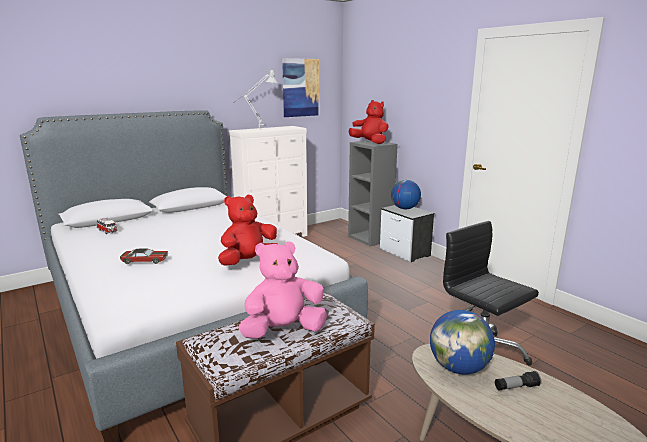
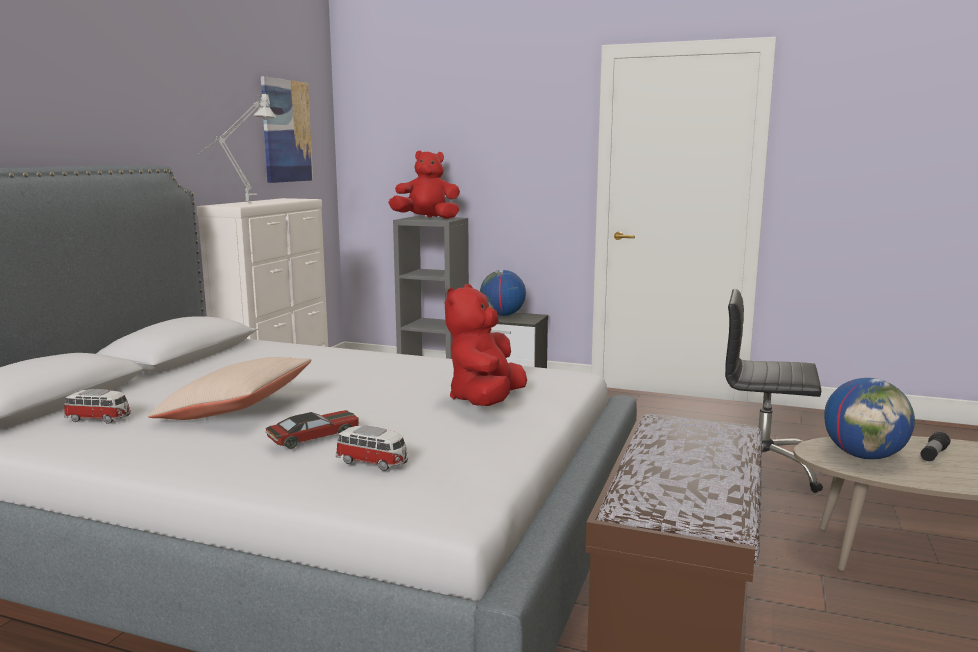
camera: 35 degrees left, 5 degrees down
(136, 280) = (373, 462): none -> toy car
(152, 239) = (235, 410): none -> beige pillow
(283, 331) = (703, 460): pink plush toy -> none

